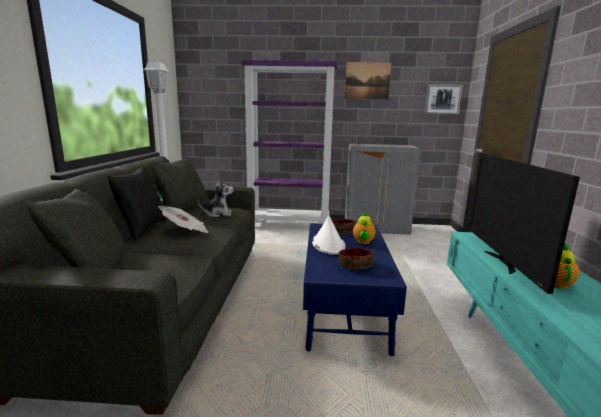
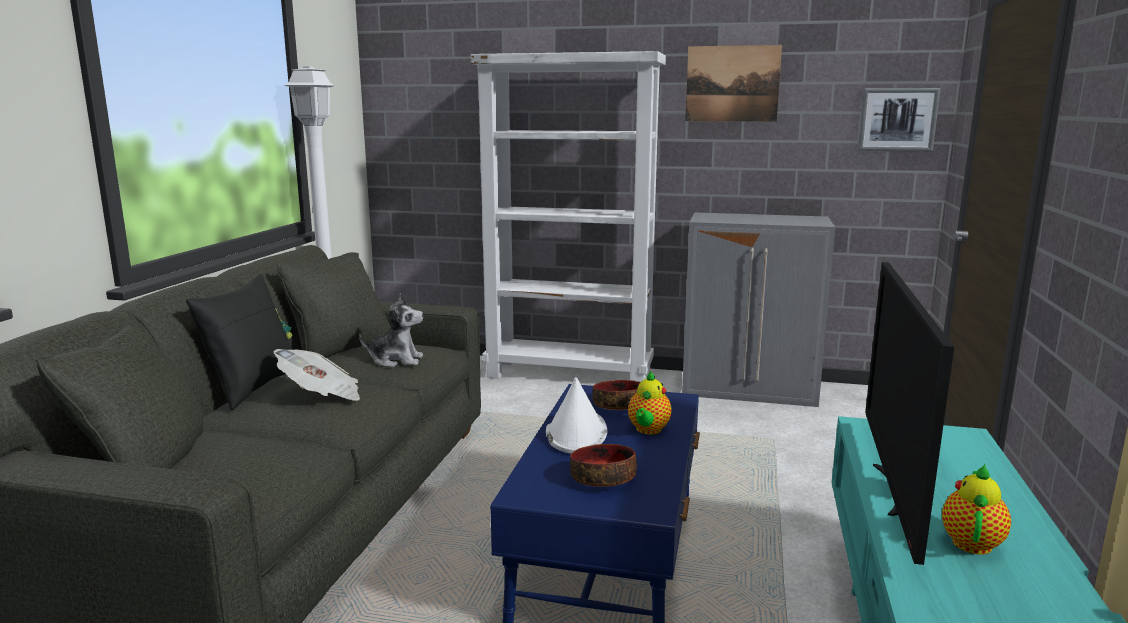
camera: 10 degrees right, 0 degrees up
(289, 224) = (570, 374): purple bookcase -> white bookcase

